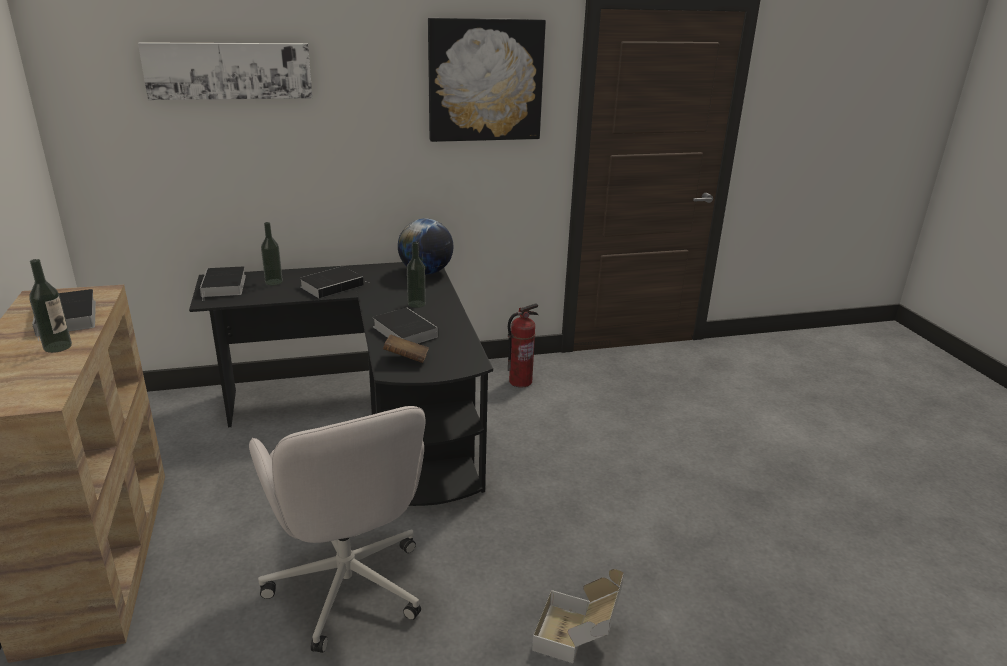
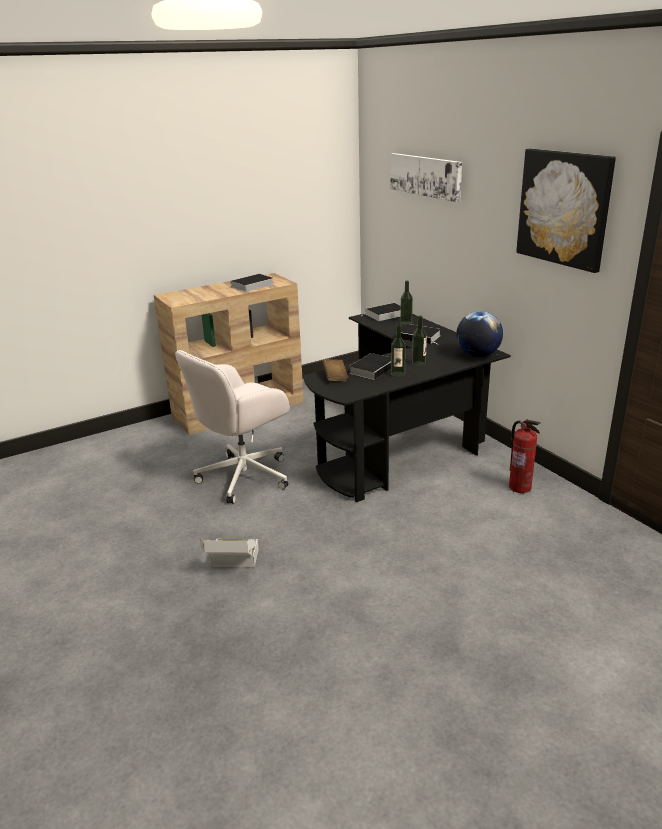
camera: 75 degrees right, 0 degrees up
(57, 346) = (223, 292): bottle -> bottle (398, 374)

